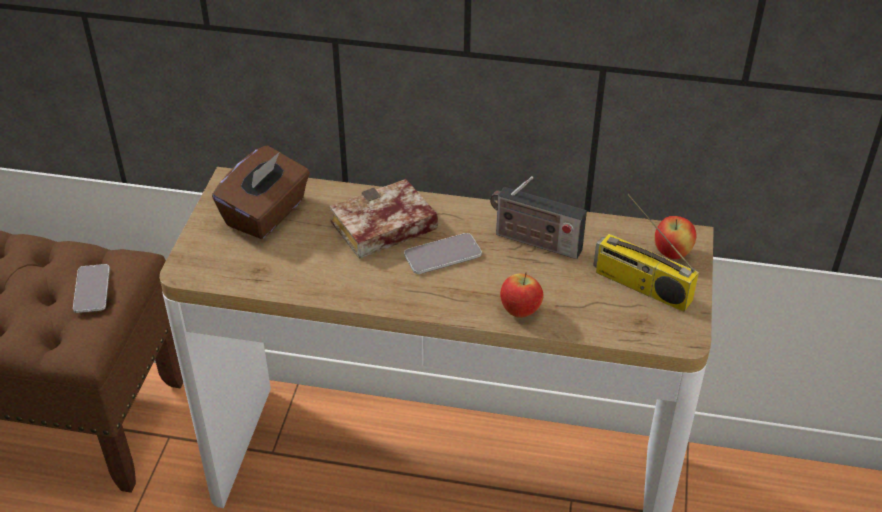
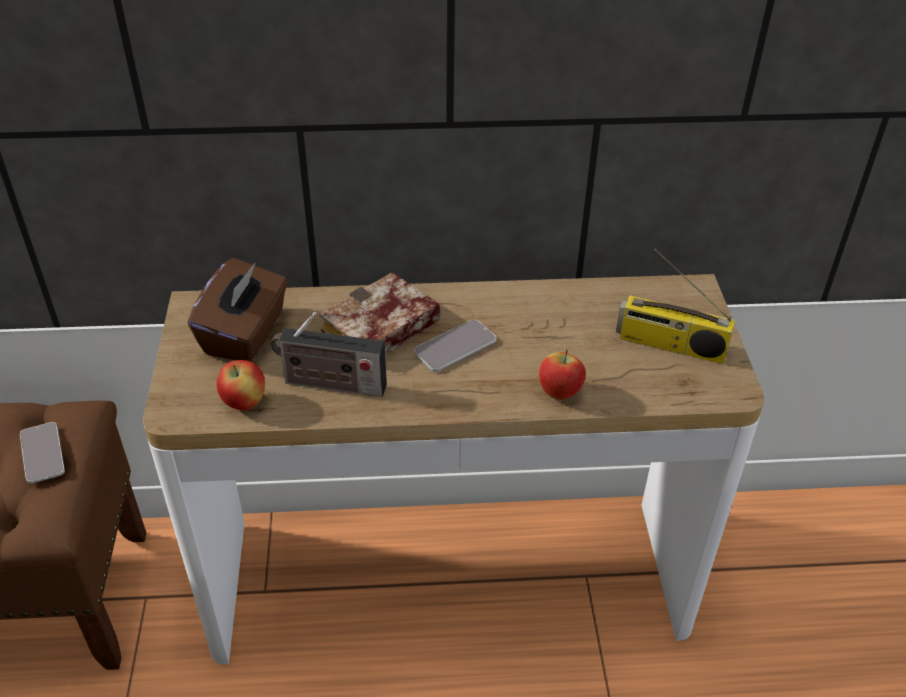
camera: 15 degrees left, 0 degrees up
(534, 242) = (544, 317): radio -> radio (330, 384)
(672, 253) = (686, 307): apple -> apple (245, 403)

